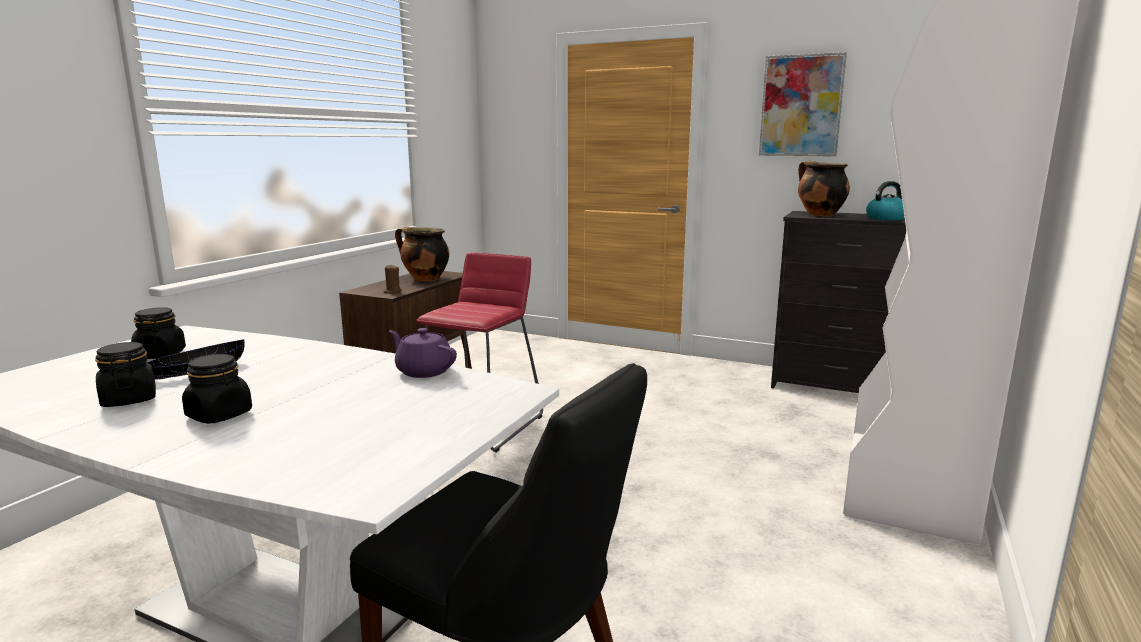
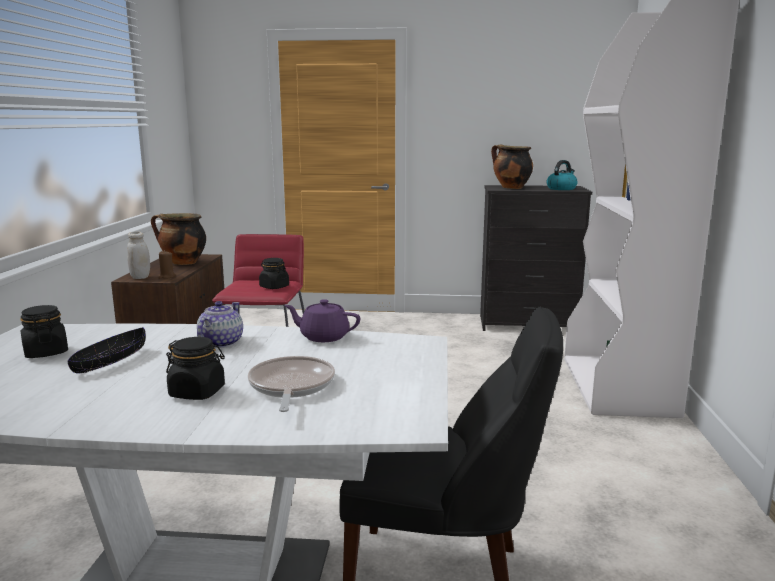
camera: 20 degrees left, 0 degrees up
(129, 399) = (84, 393): black jar -> black jar (274, 287)
(312, 423) = (291, 386): none -> frying pan
(316, 365) = (220, 343): none -> teapot
(369, 290) = (140, 277): none -> white jar
(801, 106) = (486, 100): picture -> none

